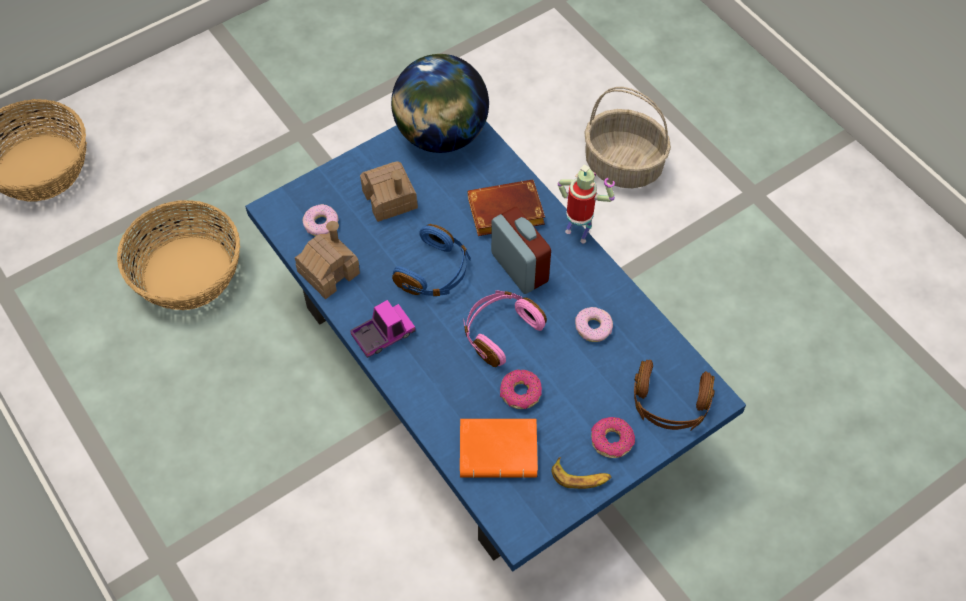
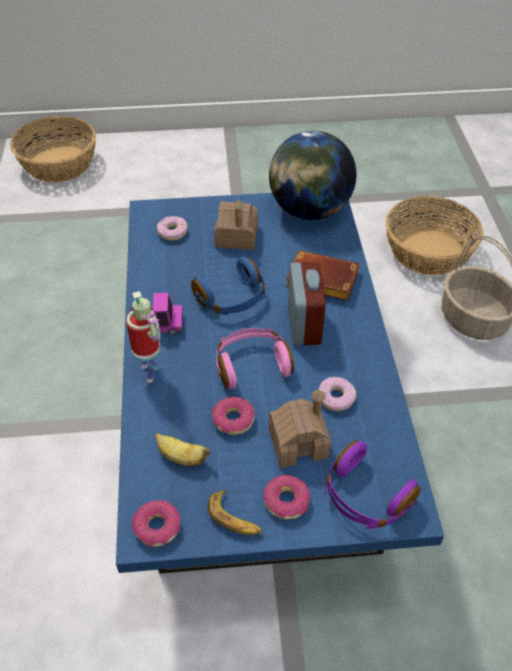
camera: 30 degrees right, 10 degrees down
(188, 272) = (97, 258): basket -> basket (428, 251)
(328, 272) = (151, 265): toy house -> toy house (298, 442)
(500, 449) = (181, 457): orange book -> banana
(524, 518) = (157, 528): none -> donut
(578, 234) = (374, 320): toy robot -> toy robot (151, 372)
(670, 404) = (365, 497): brown headphones -> purple headphones

